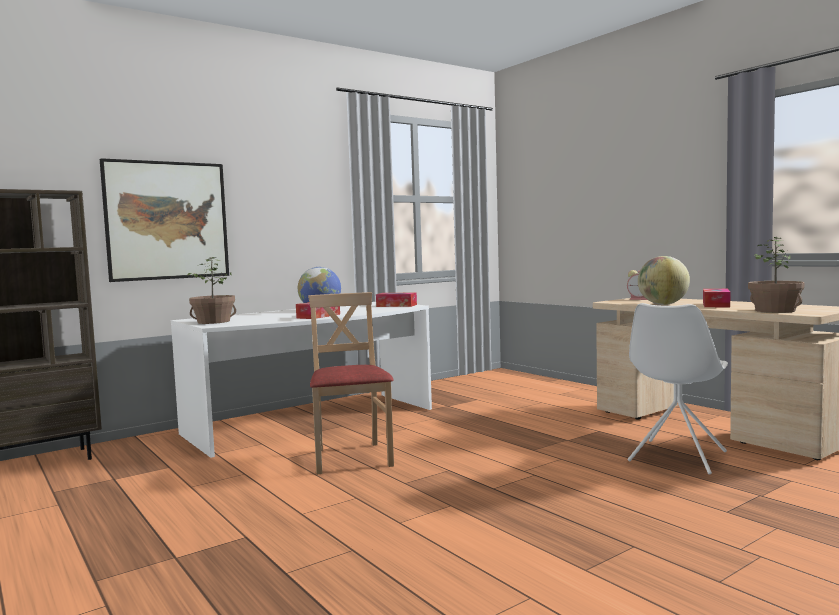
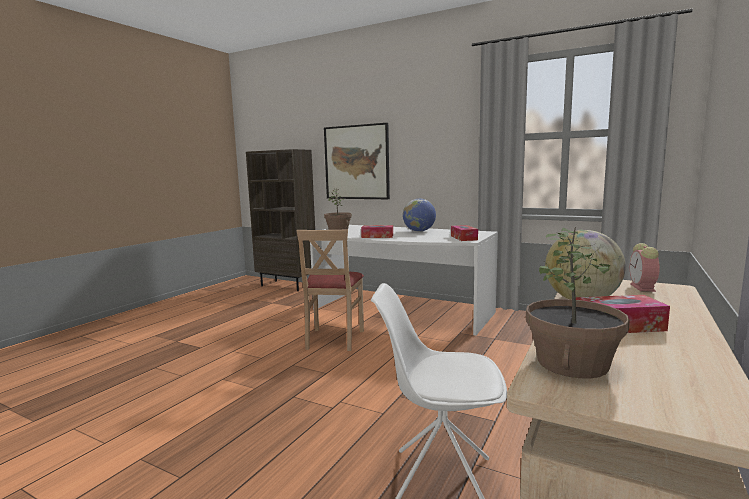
camera: 65 degrees right, 5 degrees up
(351, 458) = (334, 339): beige chair -> beige chair turned 135 degrees clockwise

